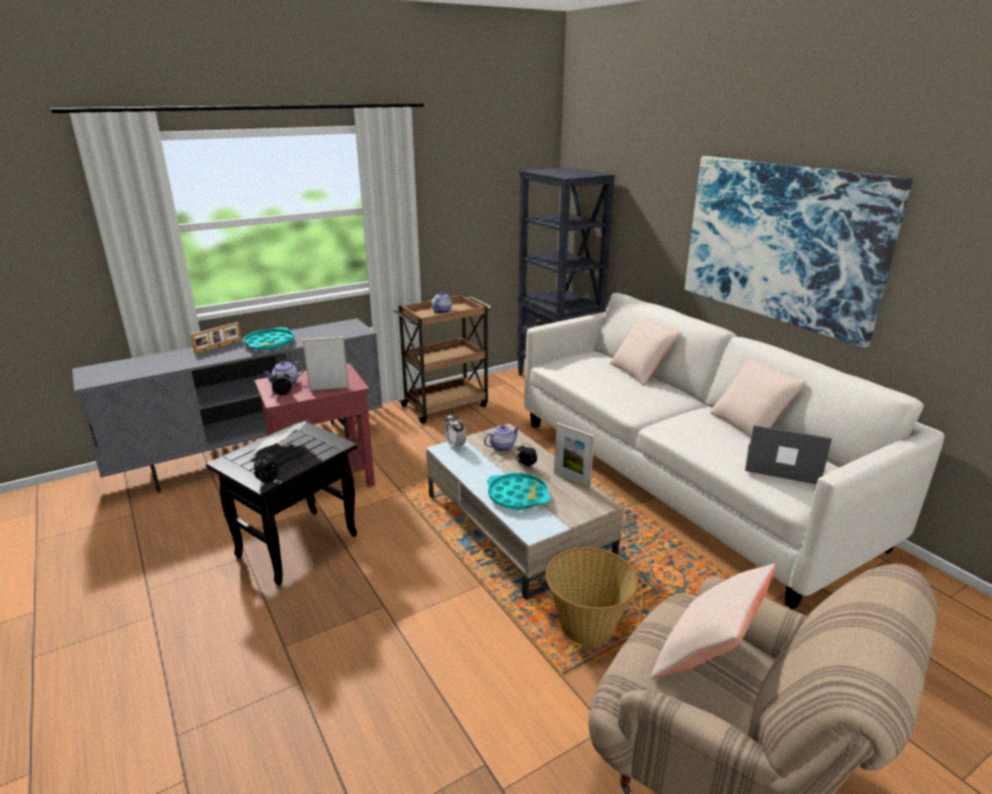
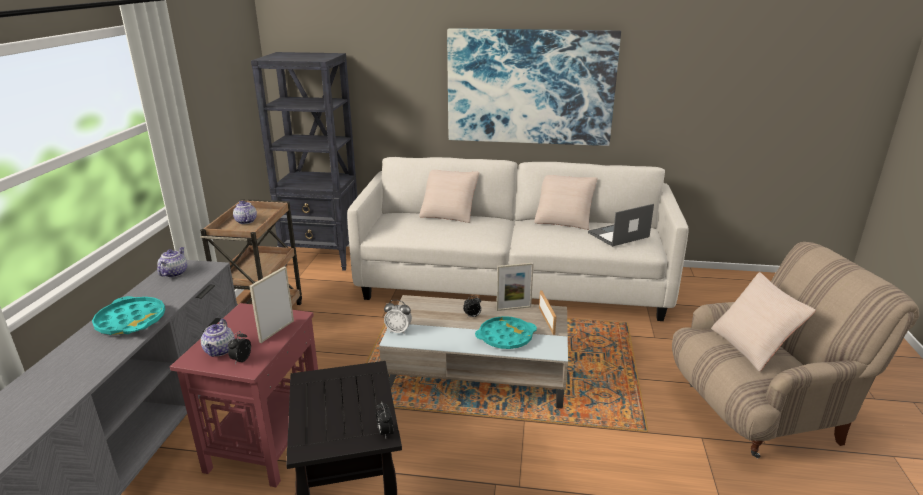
camera: 50 degrees left, 0 degrees up
(219, 347) = (67, 354): picture frame -> picture frame (547, 320)
(281, 451) = (335, 406): newspaper -> none
(502, 446) = (431, 313): teapot -> teapot (174, 273)
(587, 625) = (611, 396): basket -> none

